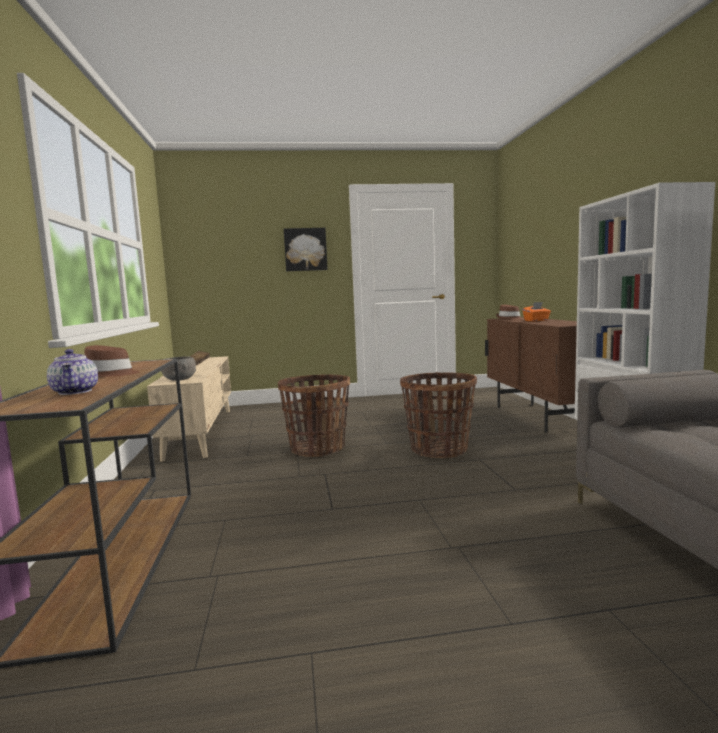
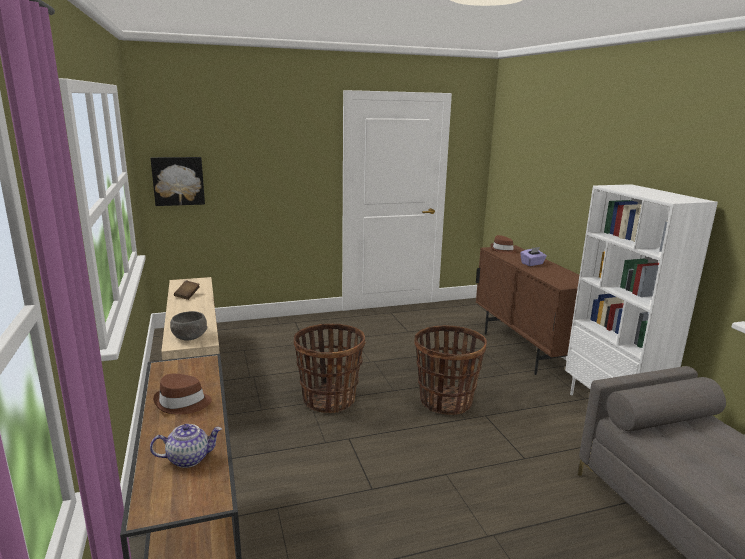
camera: 10 degrees left, 10 degrees up
(75, 392) = (189, 458): teapot -> teapot turned 75 degrees counterclockwise
(305, 249) = (294, 160): picture -> picture (178, 181)
(536, 320) = (532, 264): orange tissue box -> purple tissue box

